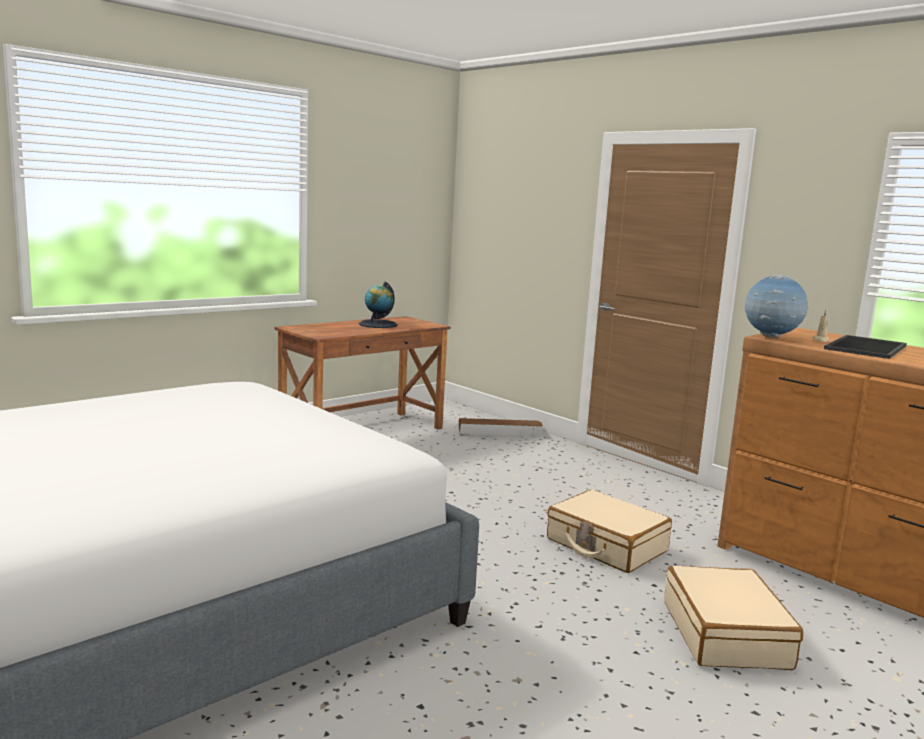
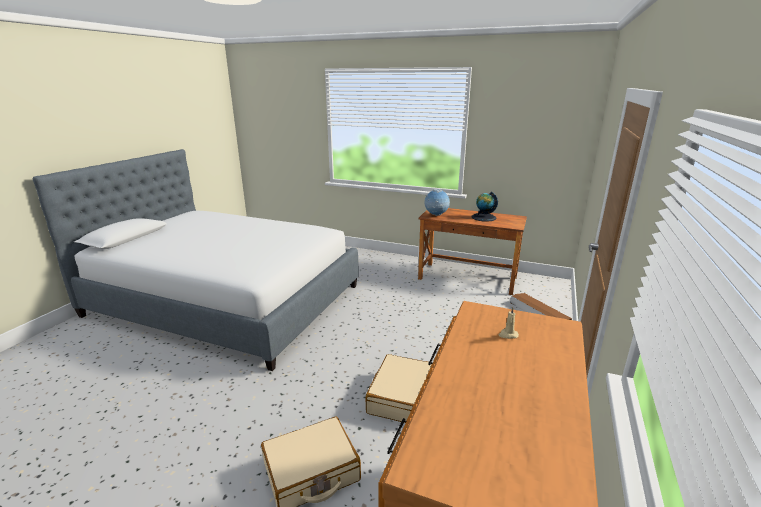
camera: 65 degrees right, 10 degrees up
(771, 337) = (475, 311): globe -> globe (436, 215)
(867, 348) = (503, 361): tray -> none

